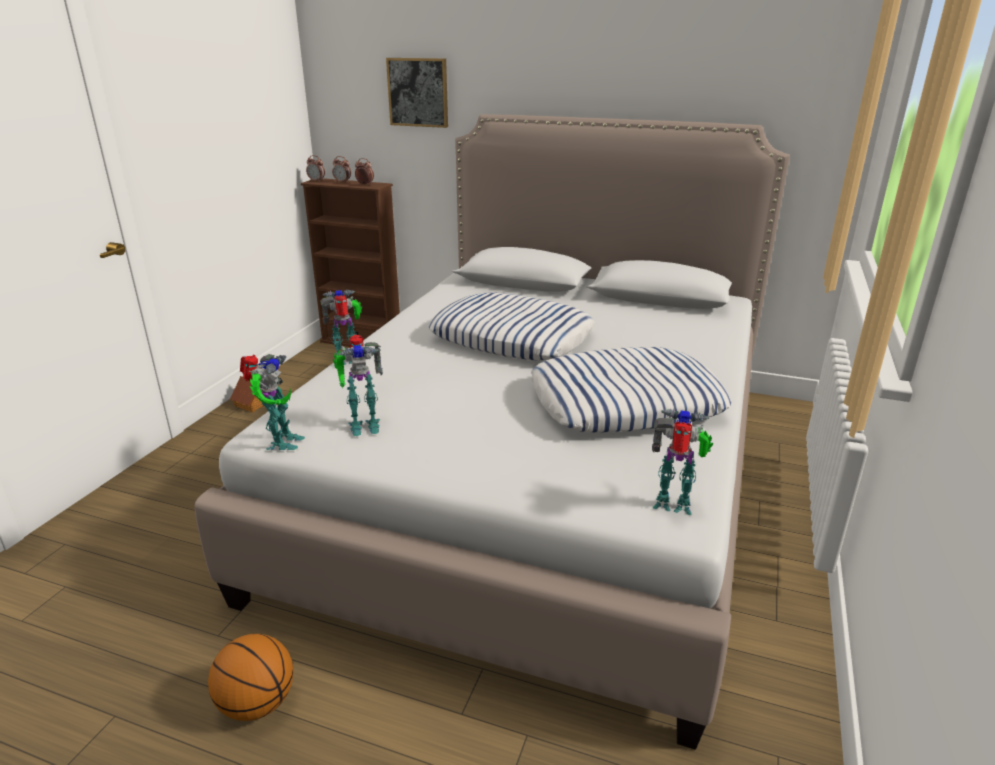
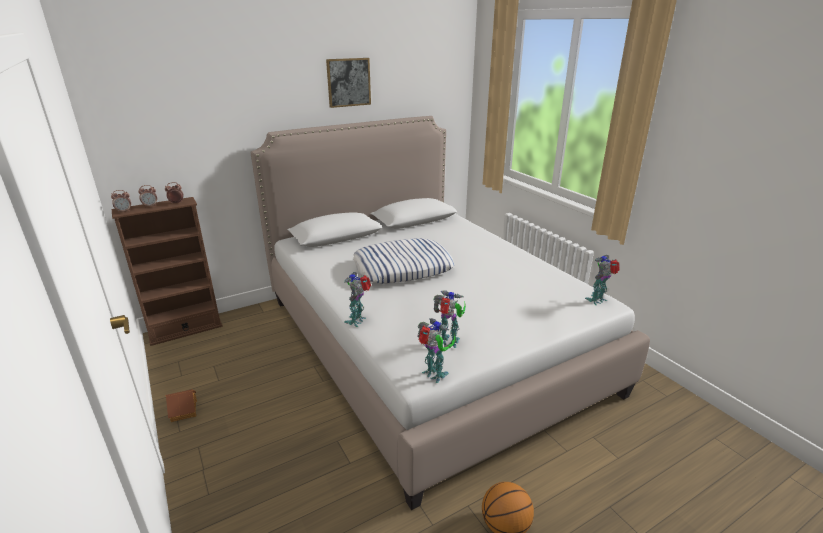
camera: 50 degrees left, 0 degrees up
(362, 425) = (449, 342): toy robot -> toy robot turned 90 degrees counterclockwise
(418, 92) = (204, 123): picture -> picture (348, 82)
(625, 402) = (506, 273): pillow -> none

